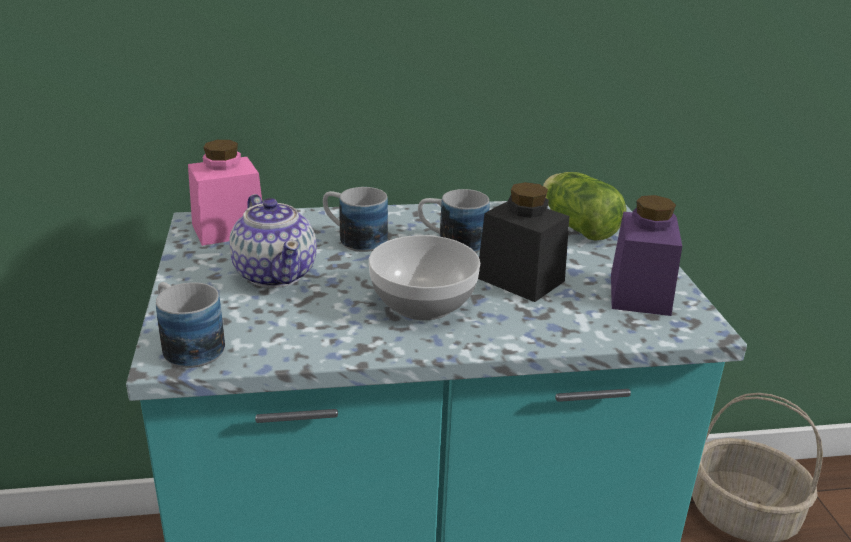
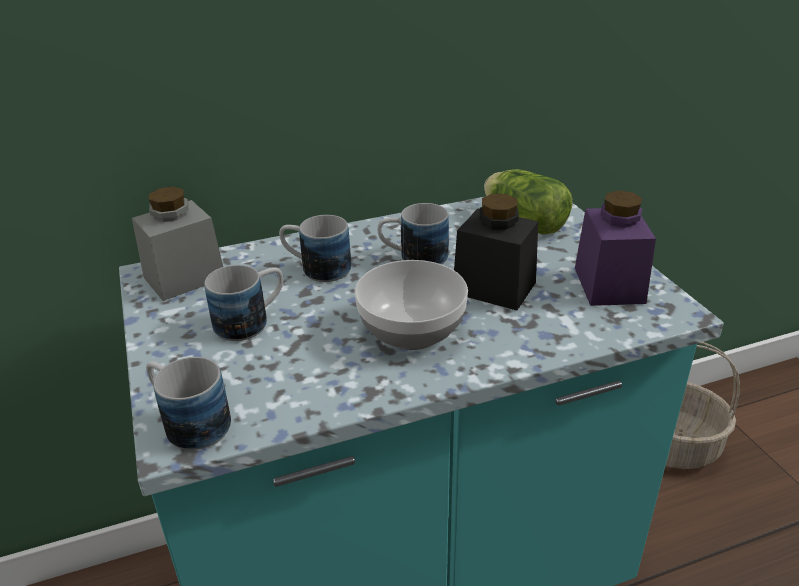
camera: 10 degrees left, 5 degrees up
(228, 229) = (184, 278): pink jar -> grey jar
(276, 273) = (252, 321): teapot -> mug

